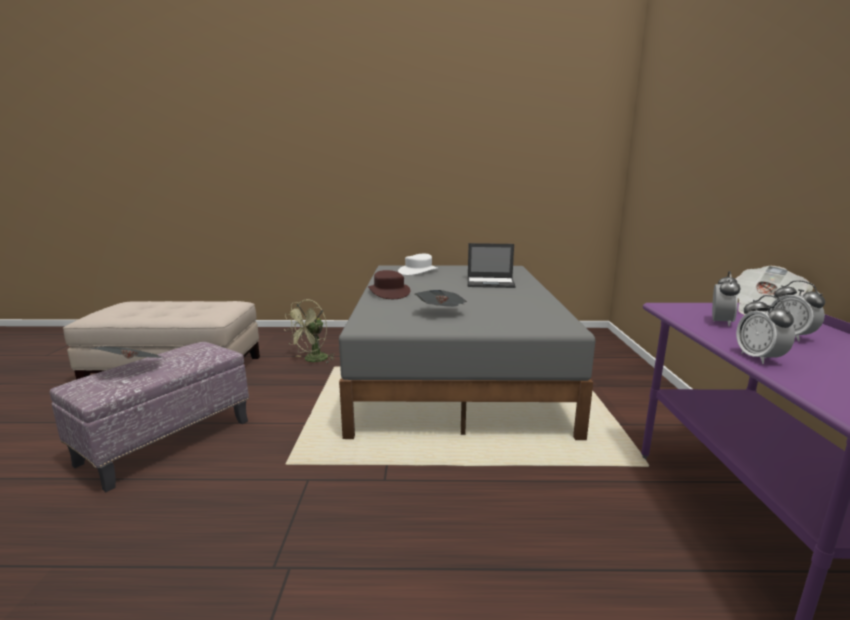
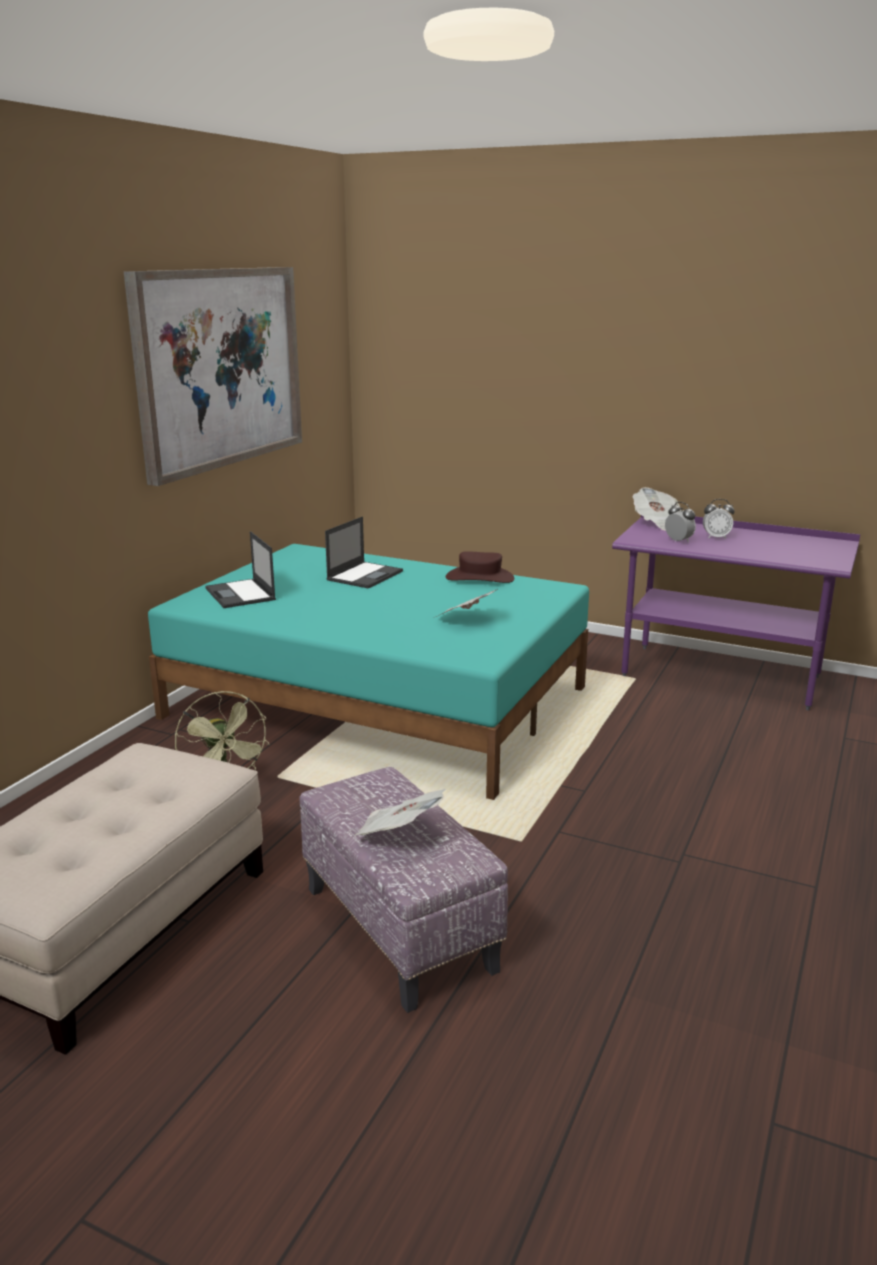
camera: 65 degrees left, 5 degrees up
(389, 292) = (341, 627): brown hat -> brown hat (480, 578)
(418, 271) = (241, 594): white hat -> laptop
(455, 369) = (378, 702): grey bed -> turquoise bed
(467, 137) = (219, 368): none -> picture
(759, 358) = (749, 555): alarm clock -> none

